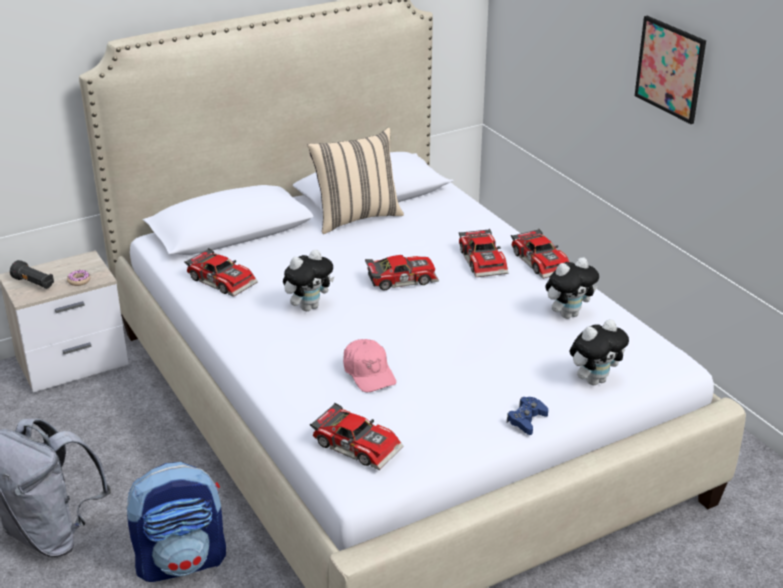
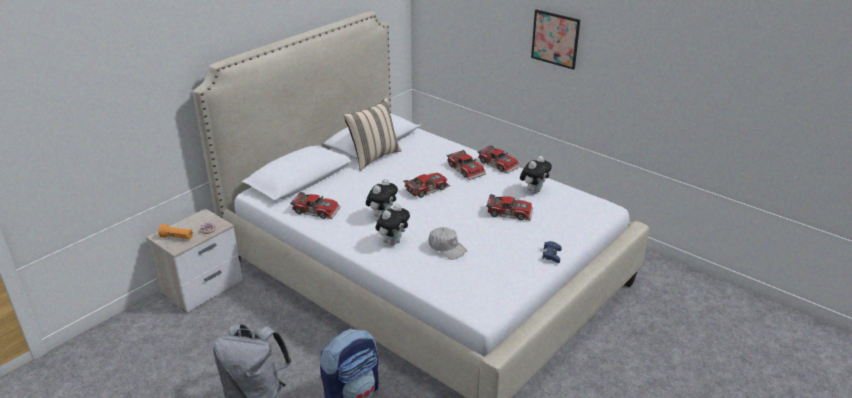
camera: 20 degrees left, 0 degrees up
(34, 283) = (177, 238): black flashlight -> orange flashlight
(358, 444) = (469, 290): toy car -> toy car (509, 212)
(369, 373) = (447, 248): pink cap -> white cap
(594, 380) = (572, 225): plush toy -> plush toy (393, 242)

